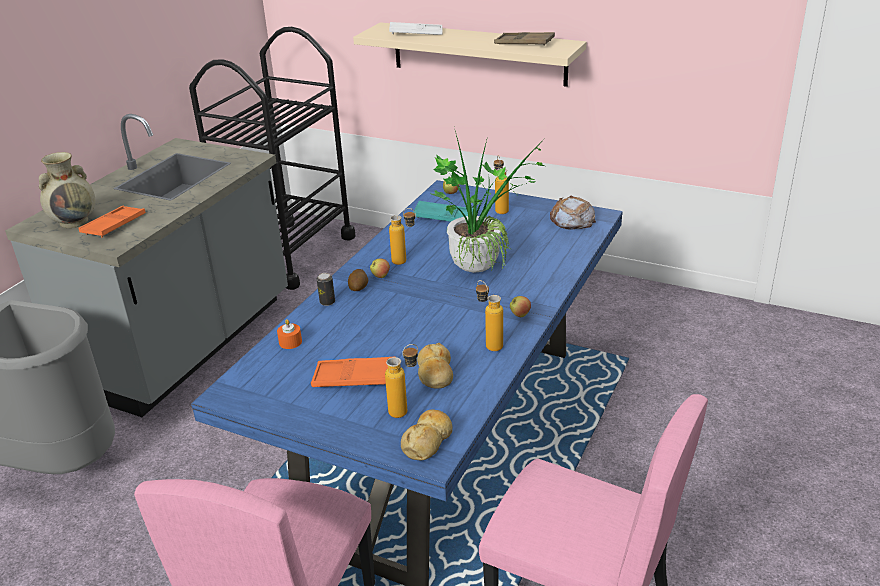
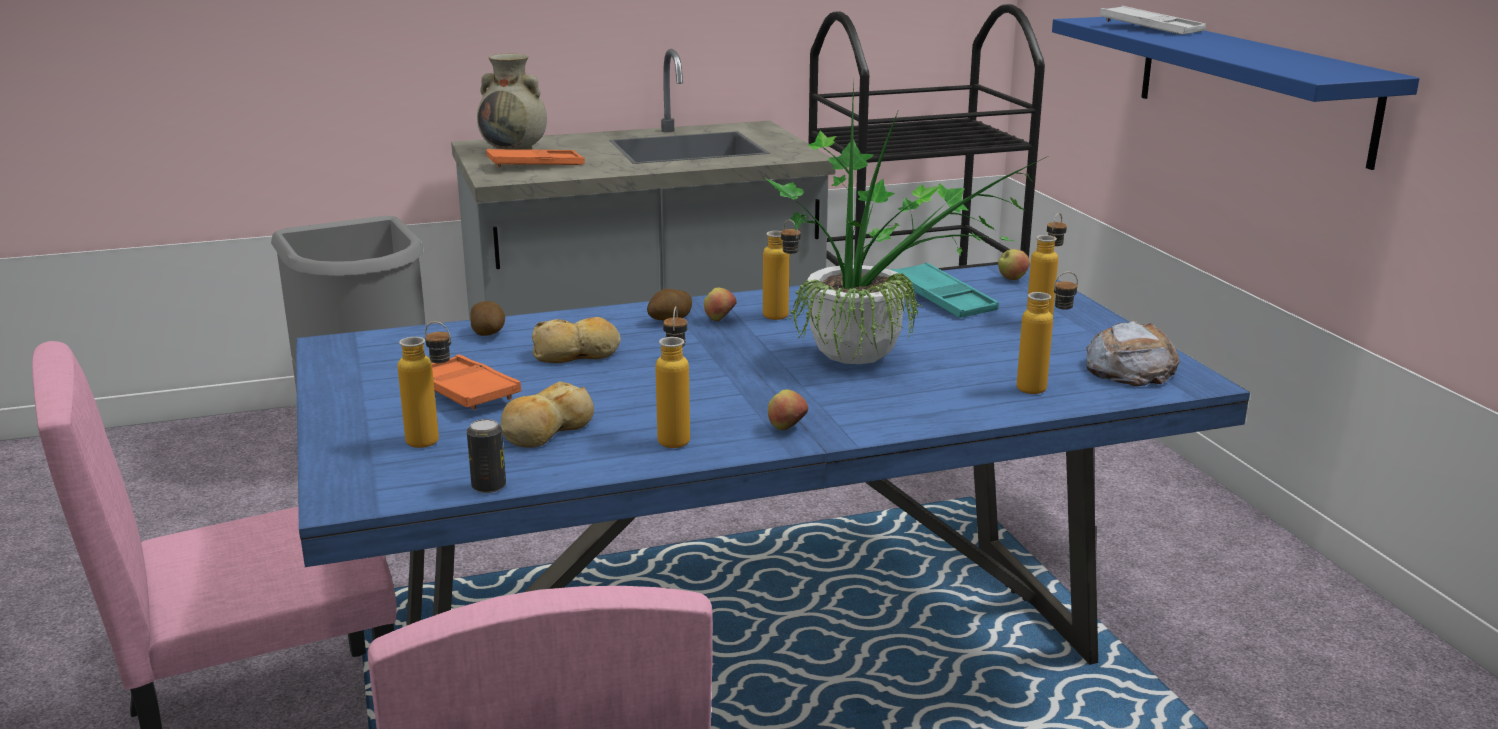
camera: 45 degrees right, 10 degrees down
(290, 342) = (488, 333): orange candle -> potato
(327, 302) = (607, 318): can -> can (489, 486)
(428, 441) = (382, 483): bread -> bread (577, 354)
(478, 54) = (1251, 86): beige shelf -> blue shelf
(524, 43) = (1291, 61): brown tray -> none
(562, 244) = (1042, 388): none -> bottle

